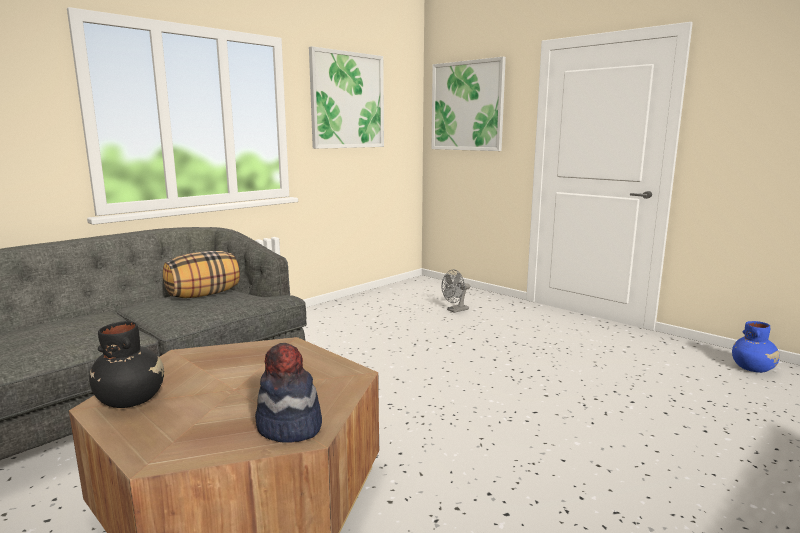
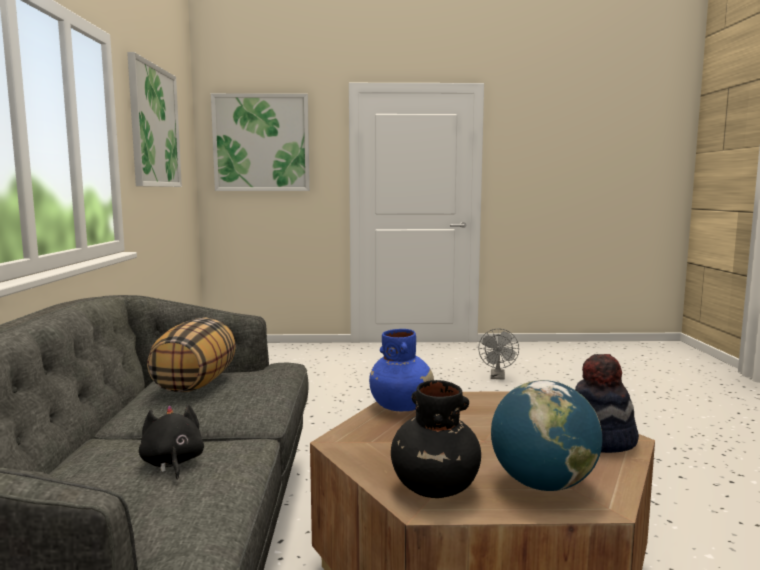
camera: 45 degrees left, 5 degrees down
(76, 333) = (172, 463): none -> black plush toy
(170, 430) = (542, 484): none -> globe
(455, 310) = (311, 364): grey fan -> grey fan (498, 377)
(753, 369) = (567, 349): blue vase -> blue vase (401, 407)

